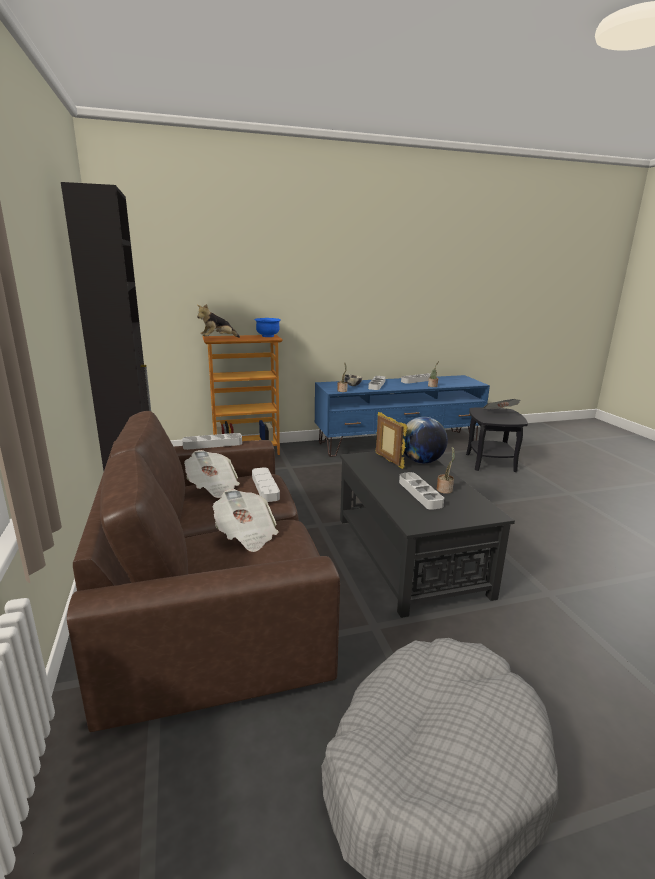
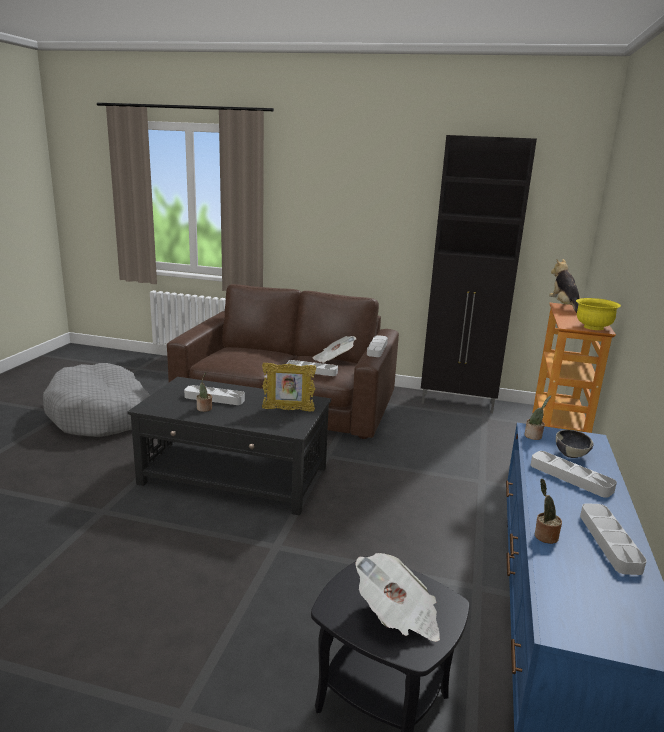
camera: 120 degrees right, 0 degrees up
(246, 534) = (255, 355): newspaper -> none
(268, 336) = (593, 327): blue bowl -> yellow bowl
(421, 461) = (267, 423): globe -> none

